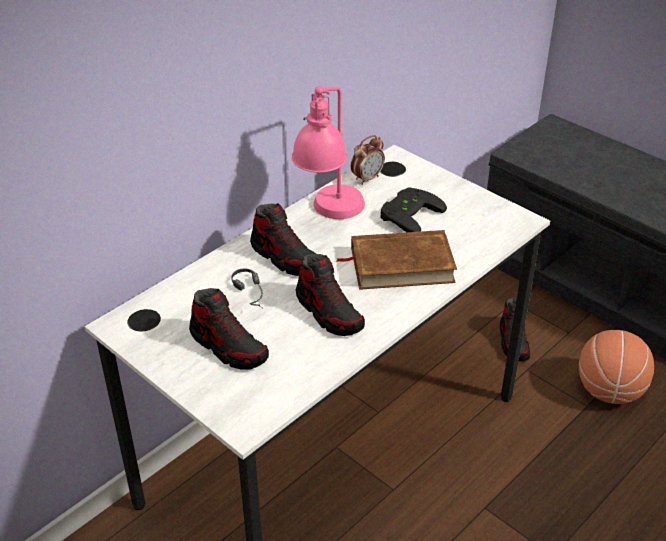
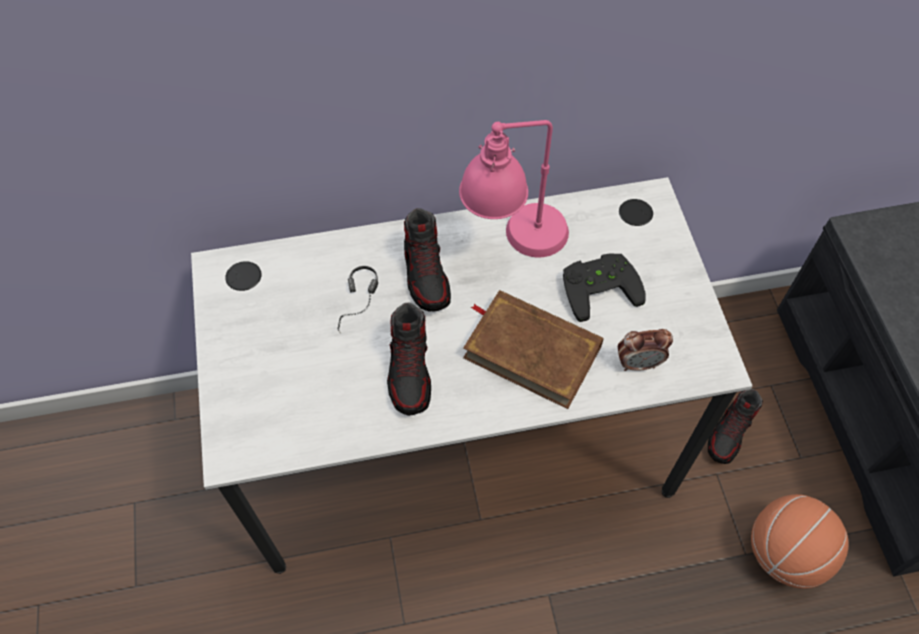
camera: 35 degrees right, 20 degrees up
(229, 347) = (288, 354): shoe -> none
(367, 178) = (595, 212): alarm clock -> alarm clock (638, 363)

